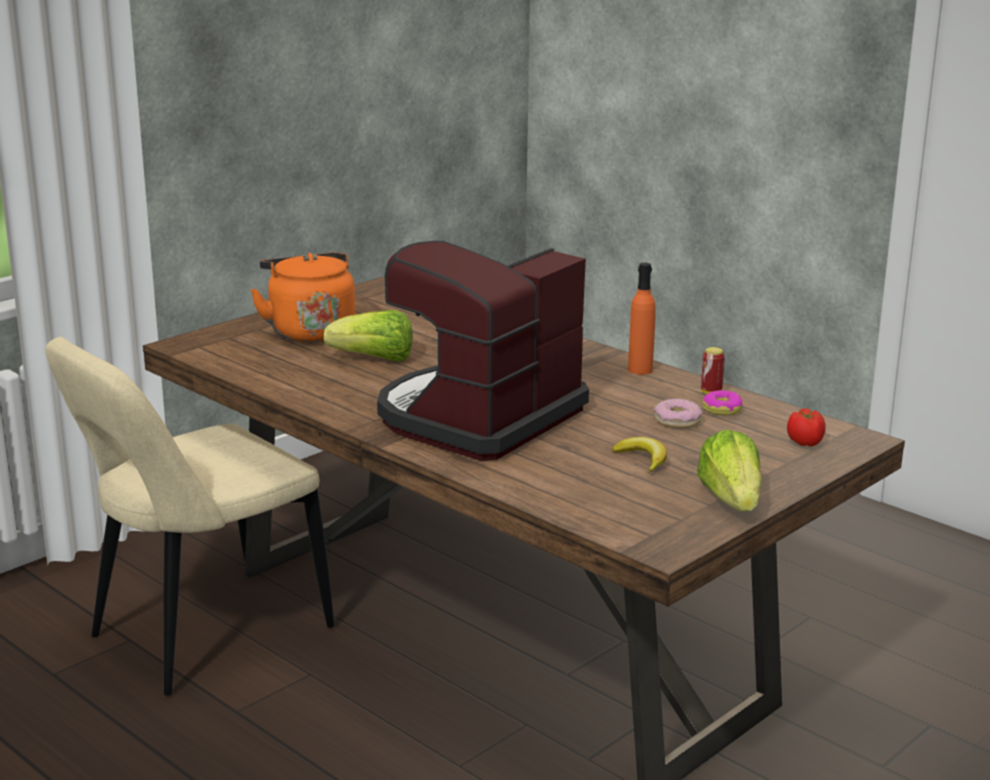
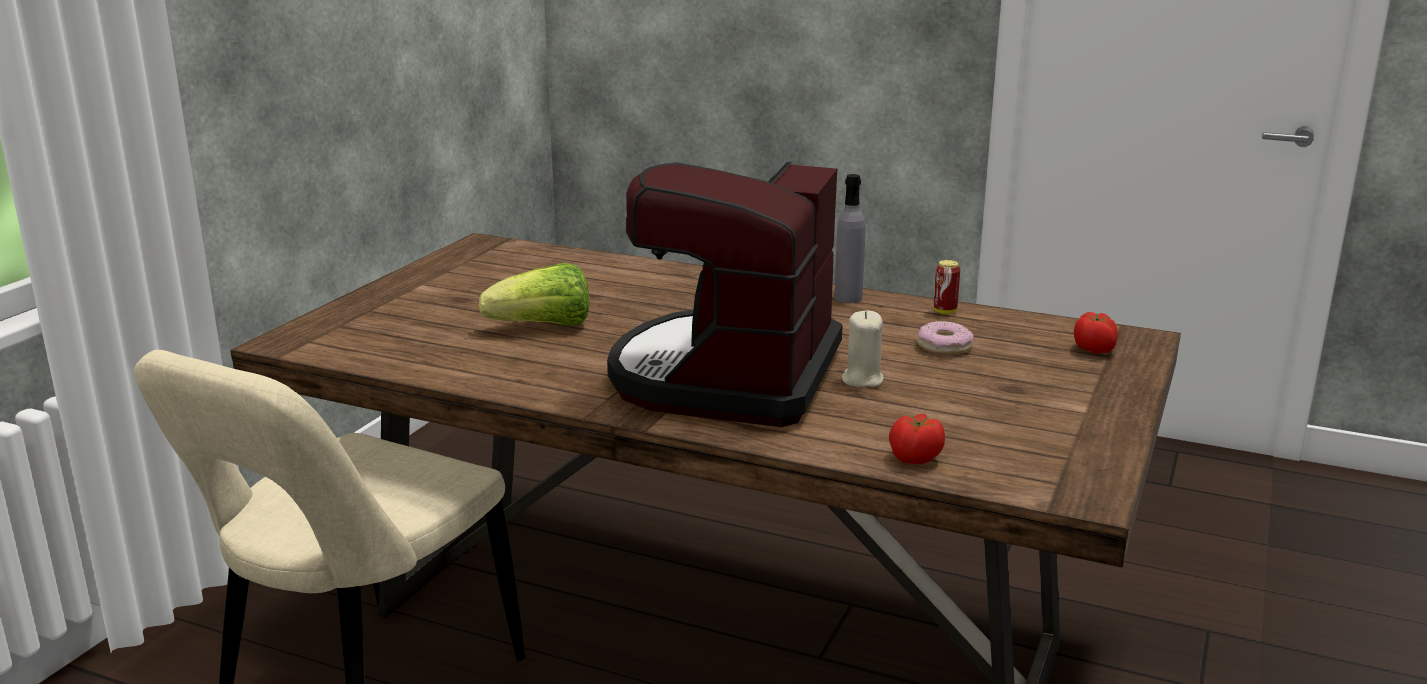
camera: 20 degrees left, 0 degrees up
(310, 331) = (436, 305): orange kettle -> none
(559, 499) = (914, 459): none -> tomato
(581, 436) = (862, 380): none -> beige candle
(640, 370) = (848, 298): orange bottle -> grey bottle
(642, 460) = (955, 396): banana -> none
(722, 409) = (975, 327): donut -> none
(731, 500) = (1094, 426): lettuce -> none

